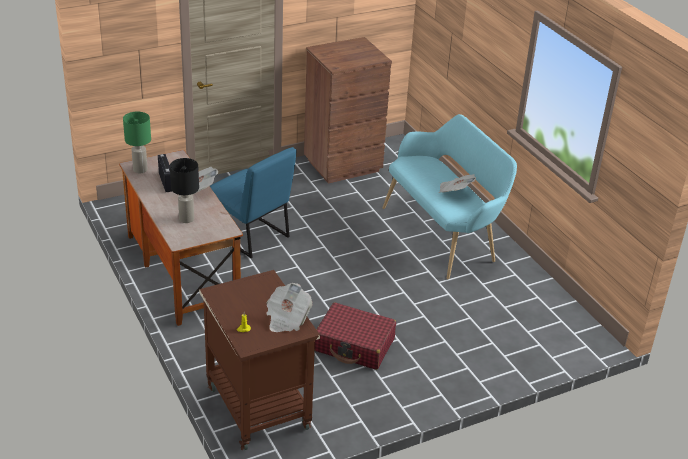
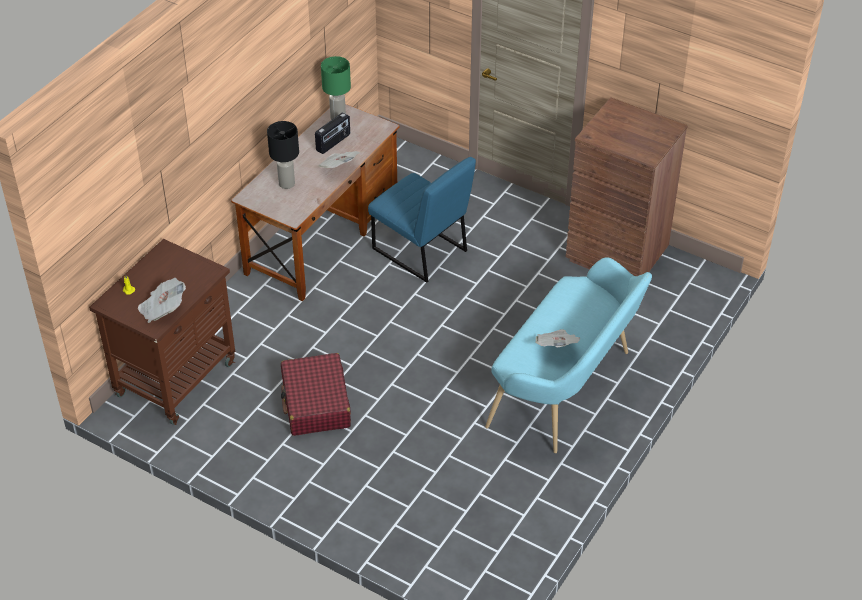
camera: 60 degrees right, 10 degrees up
(250, 235) = (421, 251): blue chair -> blue chair turned 60 degrees counterclockwise

